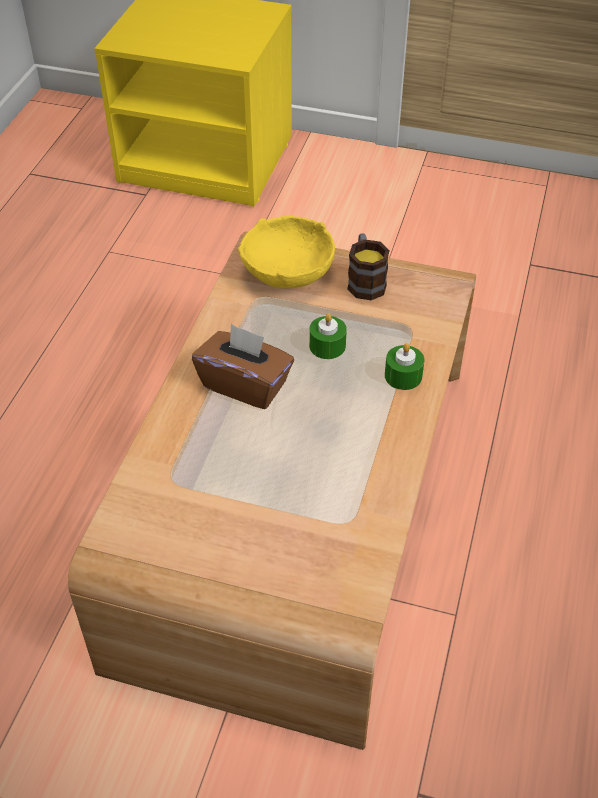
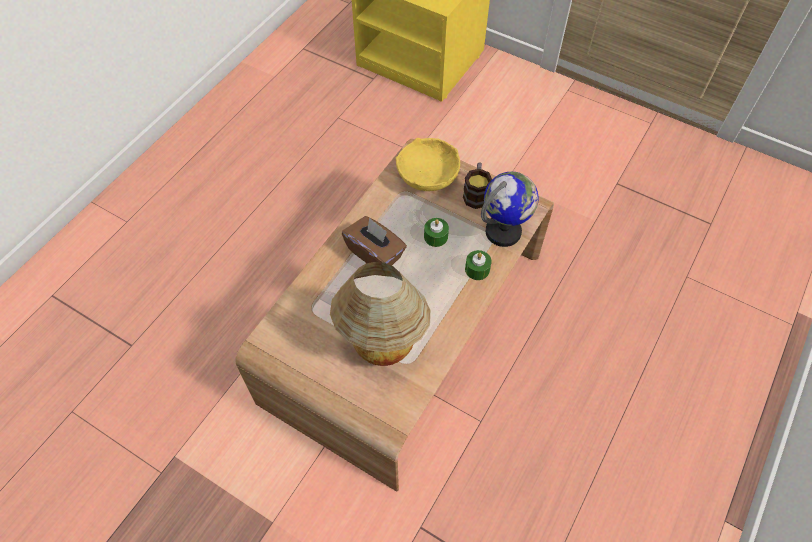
camera: 15 degrees right, 10 degrees up
(299, 507) = (381, 346): none -> table lamp
(422, 321) = (503, 232): none -> globe

